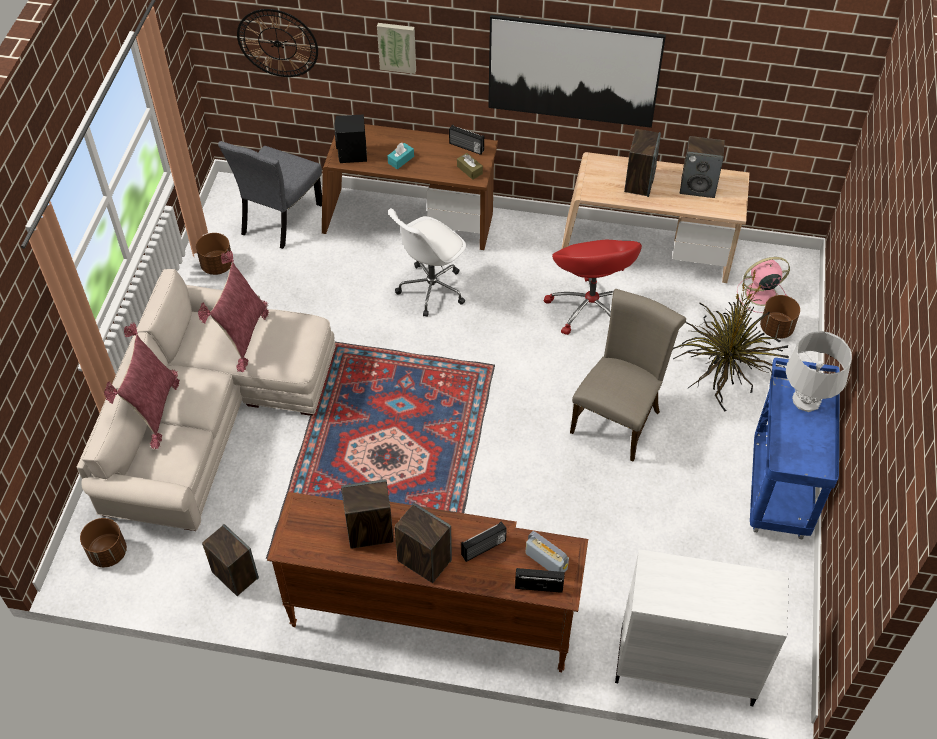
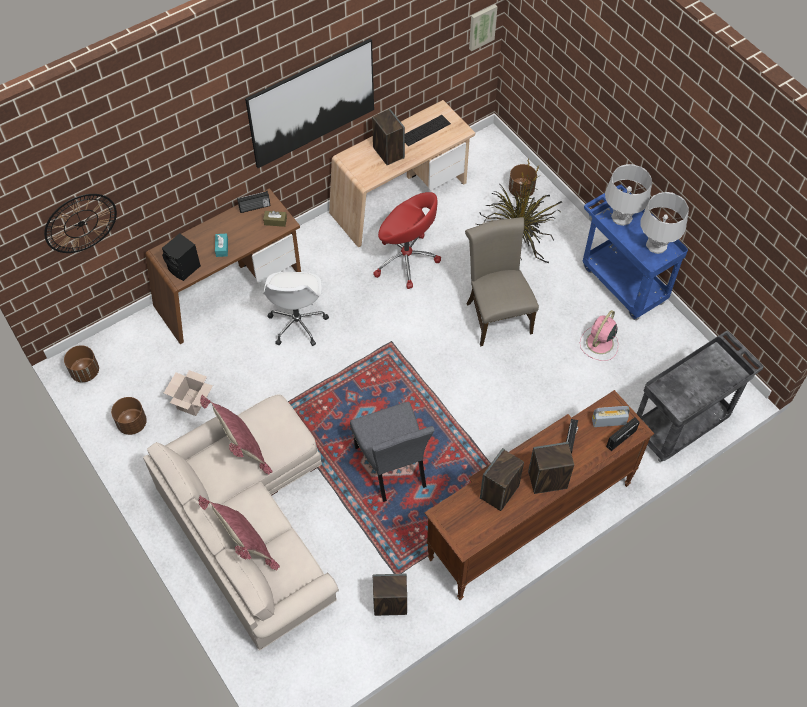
camera: 45 degrees left, 5 degrees up
(108, 553) = (294, 666): brown planter -> brown planter (85, 372)
(279, 284) = (192, 401): none -> cardboard box
(281, 217) = (136, 355): grey chair -> grey chair (392, 463)
(397, 47) = (178, 166): picture -> picture (481, 26)
(685, 667) = (682, 425): white dresser -> grey cart
(698, 187) = (425, 130): speaker -> keyboard
(759, 294) = (490, 176): pink fan -> pink fan (599, 343)
(812, 453) = (656, 245): none -> grey table lamp

